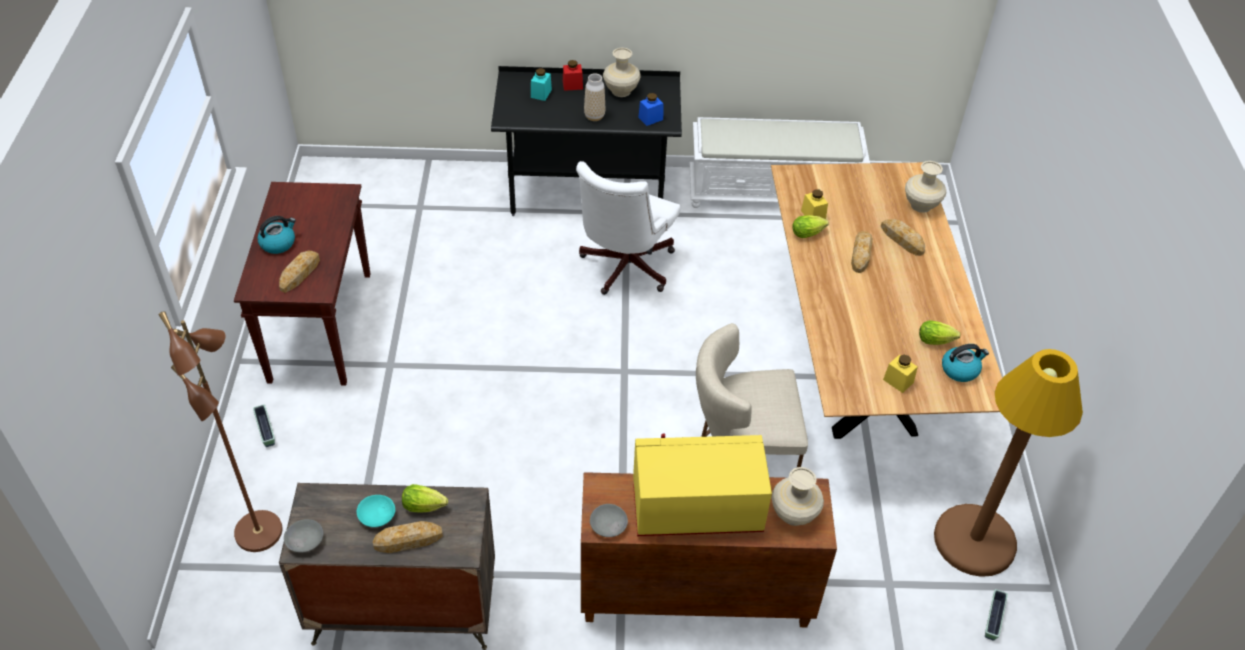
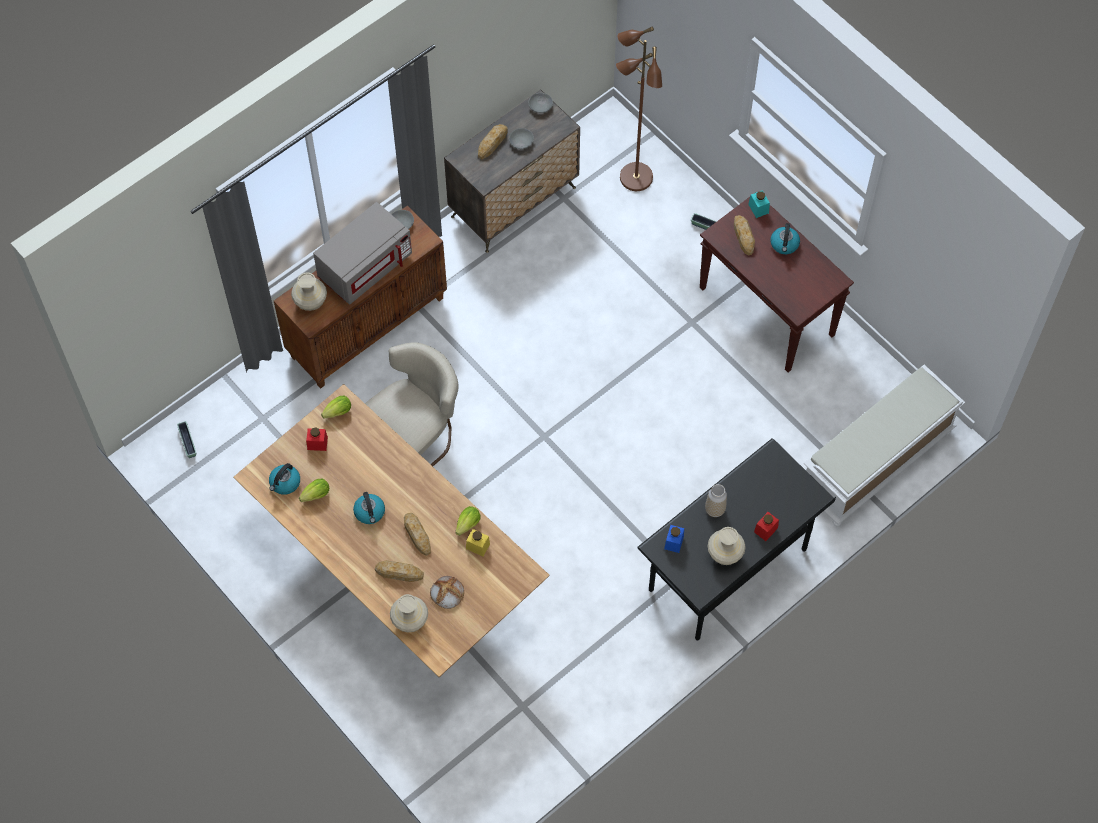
camera: 140 degrees right, 15 degrees up
(377, 515) = (521, 142): turquoise bowl -> grey bowl
(426, 506) = (502, 164): lettuce -> lettuce (336, 413)
(541, 93) = (777, 501): turquoise jar -> turquoise jar (758, 208)
(623, 269) = (628, 520): white office chair -> none
(696, 508) = (365, 266): yellow microwave -> grey microwave
(773, 192) = (593, 697): white bench -> white bench (876, 462)
(871, 203) = (447, 593): none -> bread
(891, 295) = (370, 512): none -> kettle
(898, 381) = (317, 443): yellow jar -> red jar
(974, 540) = (229, 487): brown floor lamp -> none

